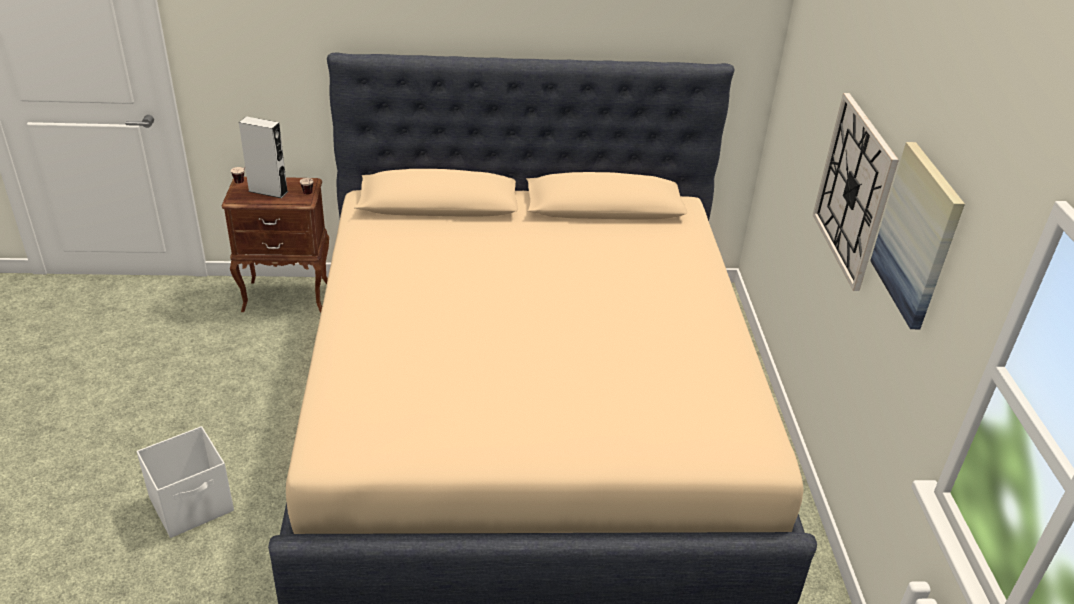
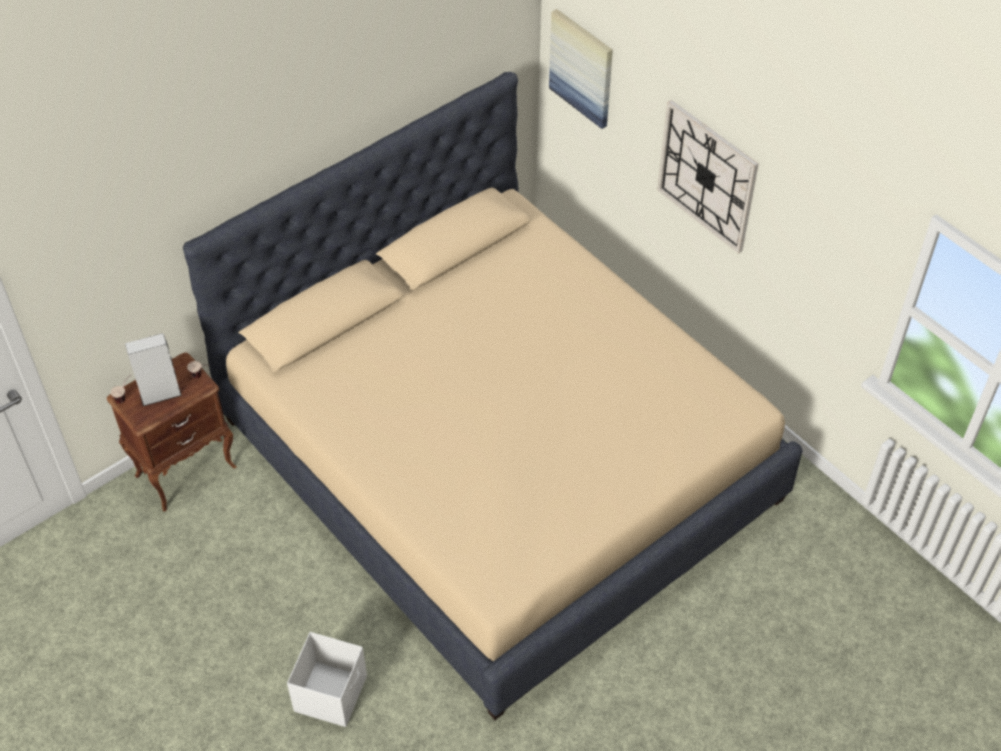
camera: 35 degrees left, 15 degrees up
(918, 235) = (801, 219): picture -> picture (582, 68)

